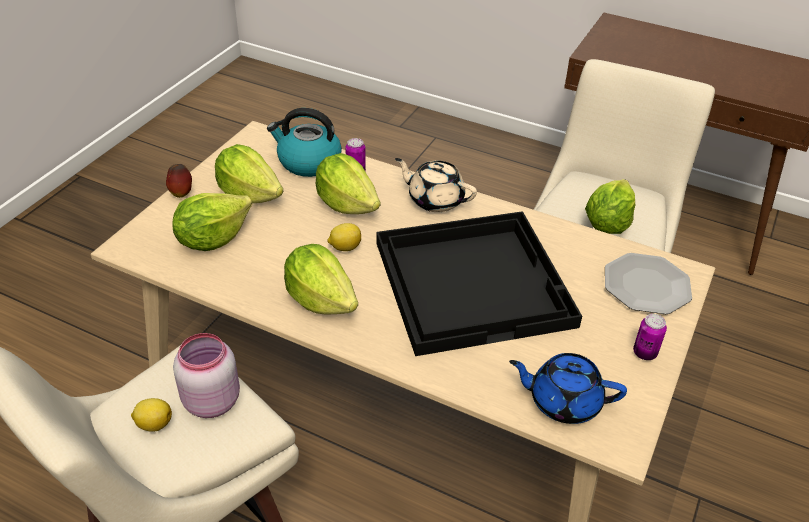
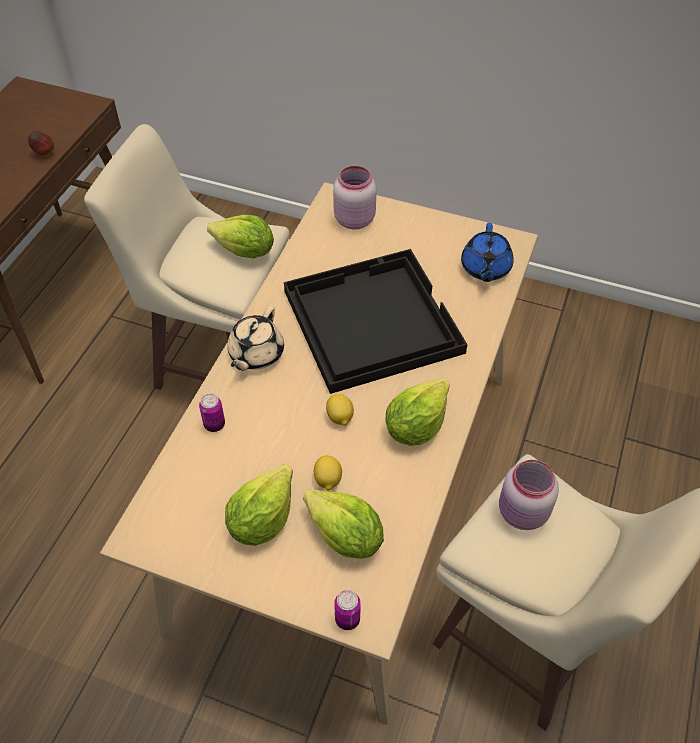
camera: 95 degrees left, 10 degrees up
(153, 424) = (559, 551): lemon -> lemon (327, 480)
(181, 193) = (266, 593): apple -> apple (44, 154)
(308, 162) = (195, 473): kettle -> none
(347, 204) = (270, 425): lettuce -> none
(644, 353) = (427, 225): can -> can (347, 619)
(646, 285) = (353, 219): plate -> pink jar

